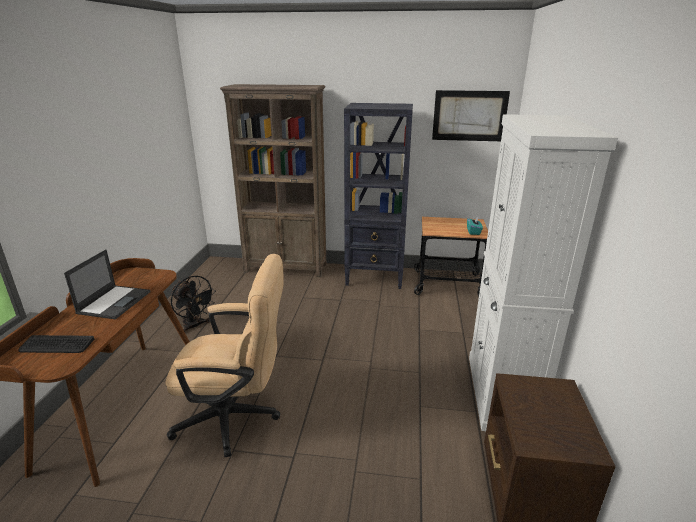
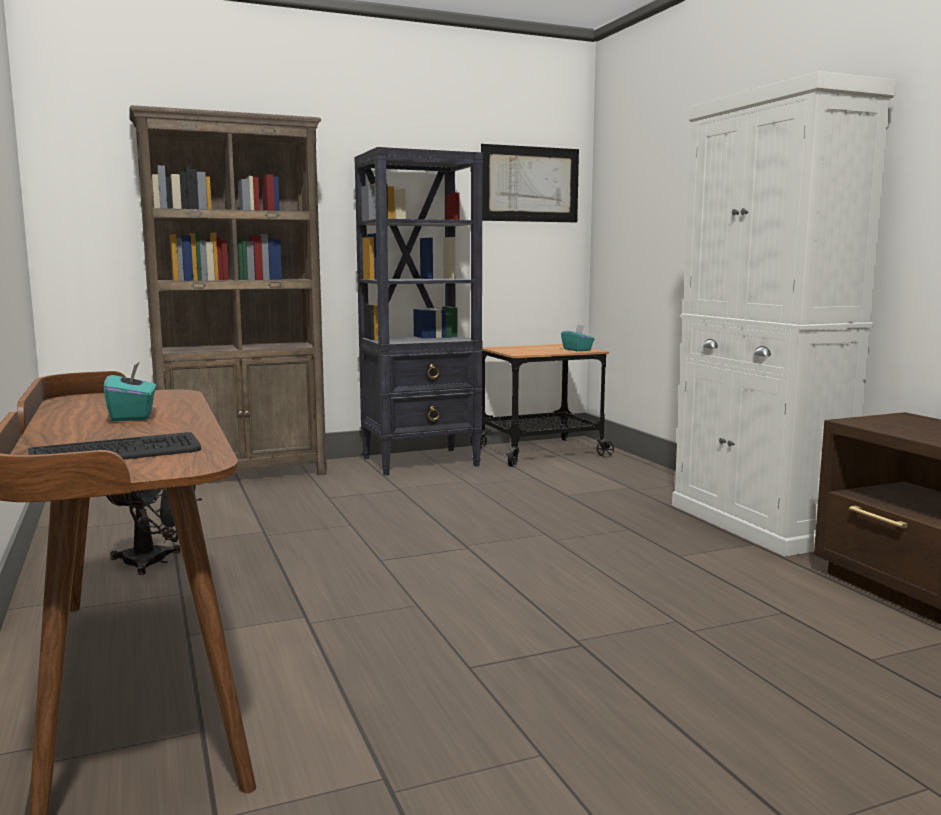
camera: 30 degrees left, 15 degrees down
(115, 302) = (133, 416): laptop -> turquoise tissue box
(236, 417) = (416, 634): beige office chair -> none

